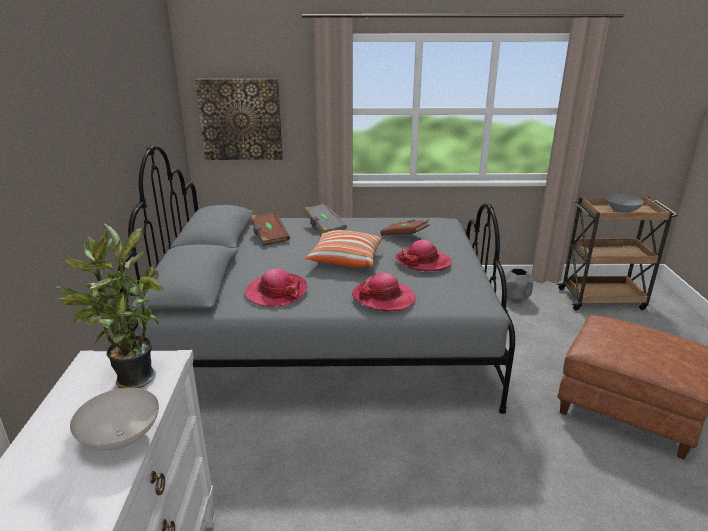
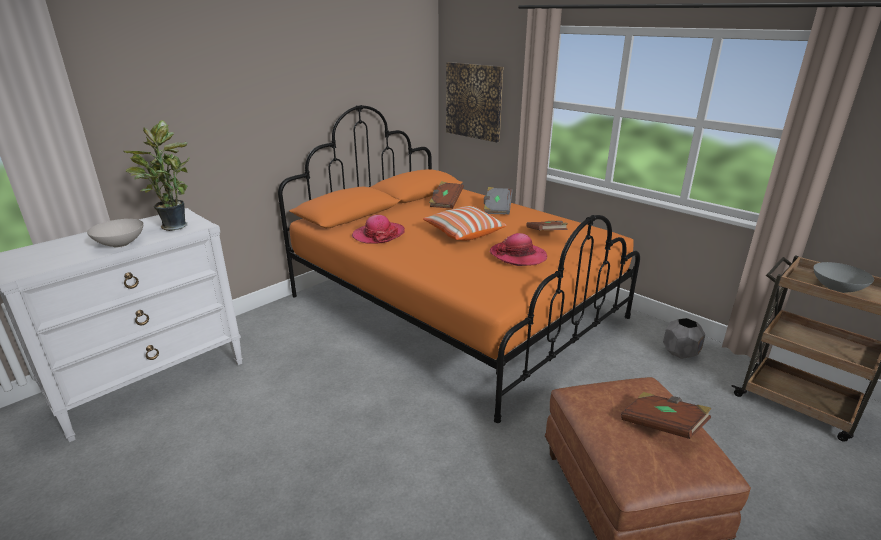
camera: 45 degrees right, 0 degrees up
(329, 341) = (455, 307): grey bed -> orange bed
(384, 298) = (434, 265): hat -> none
(656, 340) = (662, 425): none -> brown book

